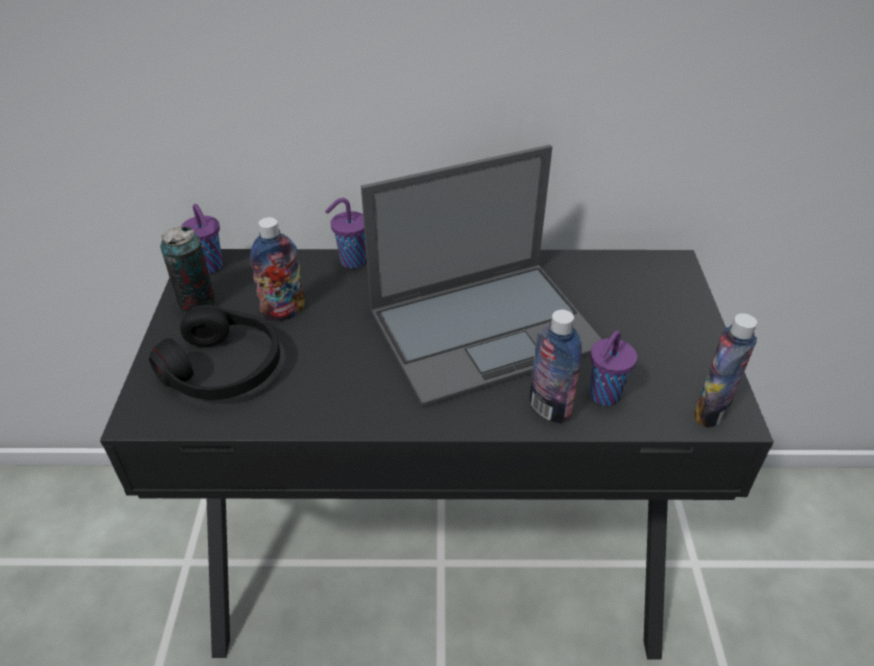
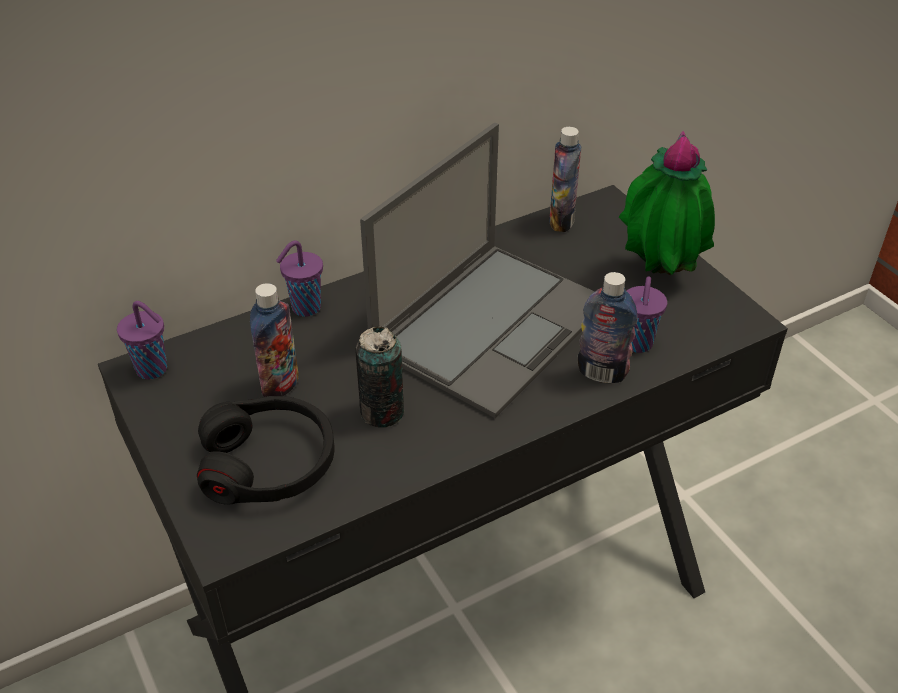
camera: 30 degrees left, 0 degrees up
(197, 303) = (176, 413): can -> can (382, 412)
(673, 342) = (657, 275): none -> potted plant
(711, 412) = (727, 323): bottle -> bottle (561, 221)

